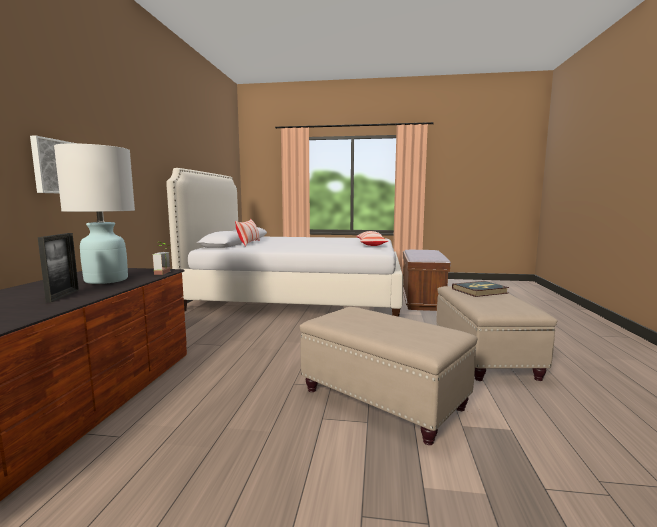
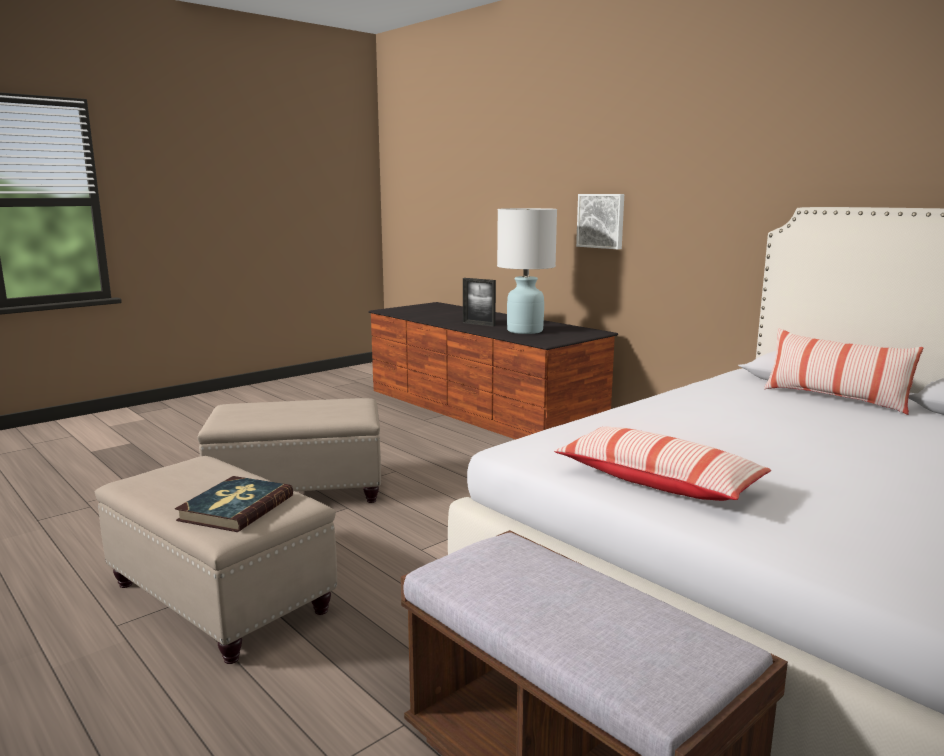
camera: 130 degrees right, 5 degrees up
(166, 273) = (530, 342): potted plant -> none

